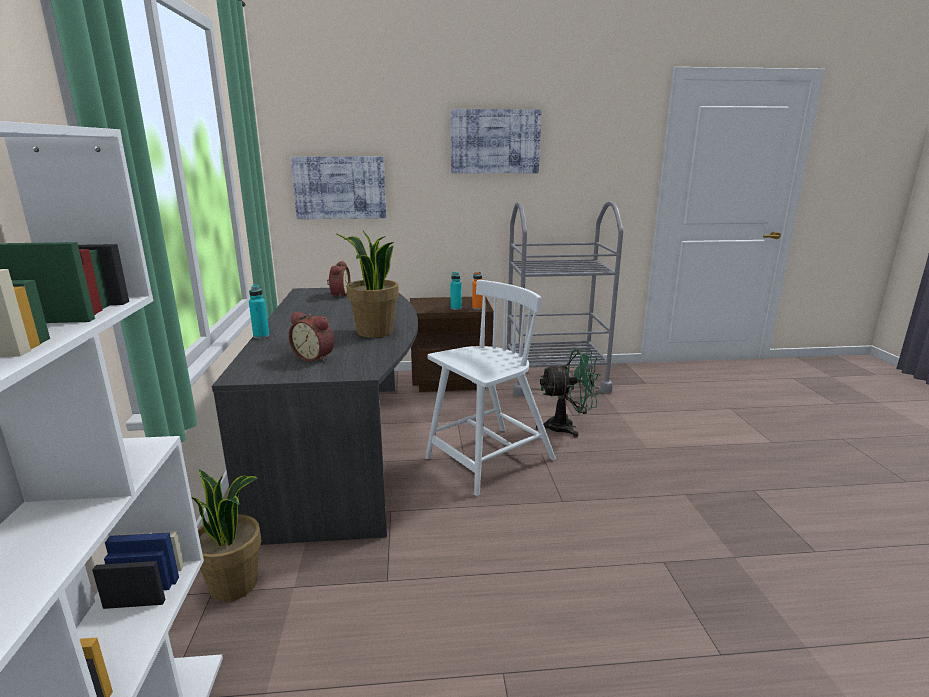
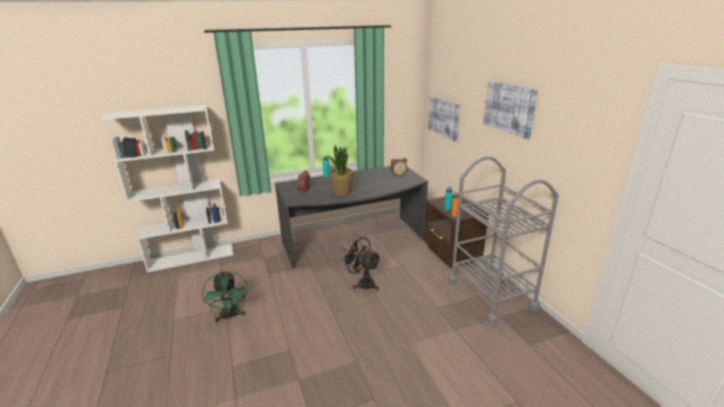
camera: 75 degrees right, 5 degrees up
(235, 584) = (263, 246): potted plant -> none
(488, 460) = (362, 283): white chair -> black fan
(567, 427) = (417, 307): green fan -> green fan (230, 316)

